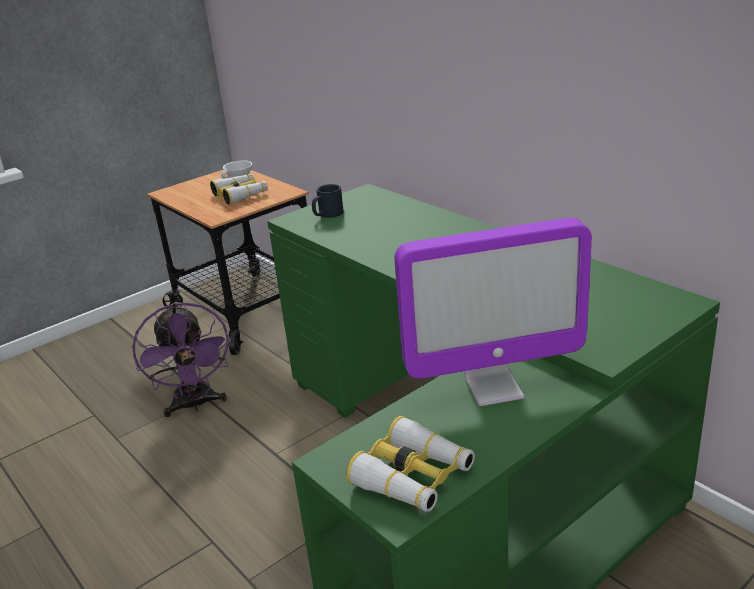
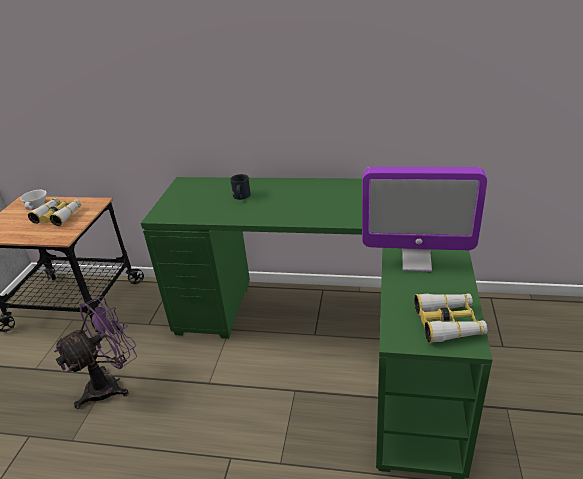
camera: 40 degrees left, 5 degrees up
(195, 405) = (111, 384): purple fan -> purple fan turned 75 degrees counterclockwise
(327, 215) = (180, 204): black mug -> black mug (241, 197)
(493, 388) = (416, 262): monitor -> monitor turned 60 degrees clockwise

